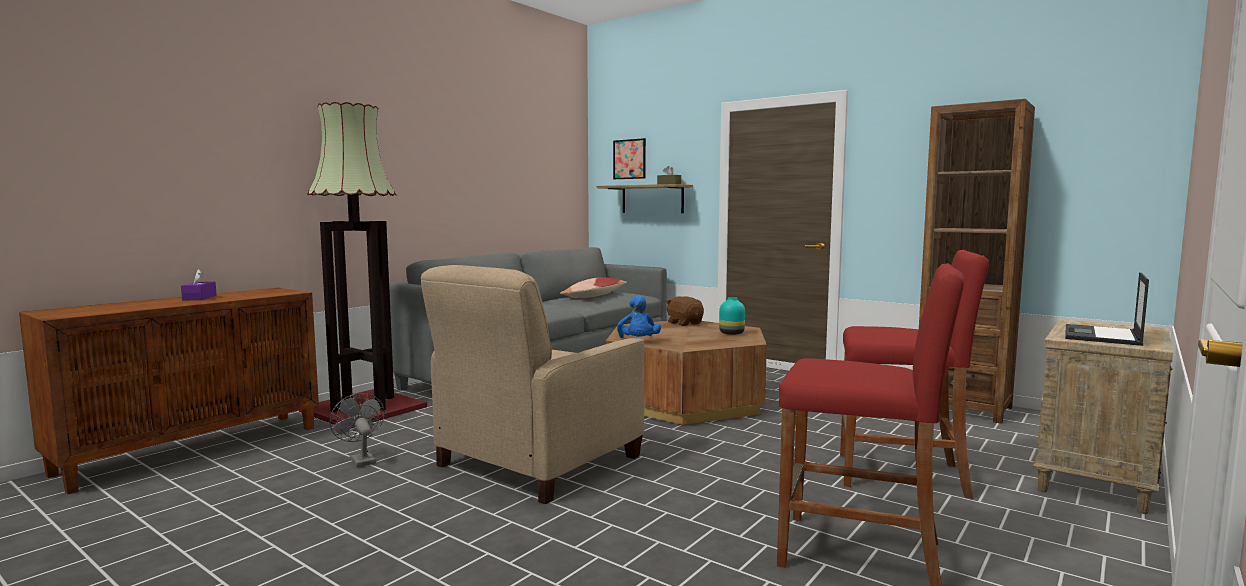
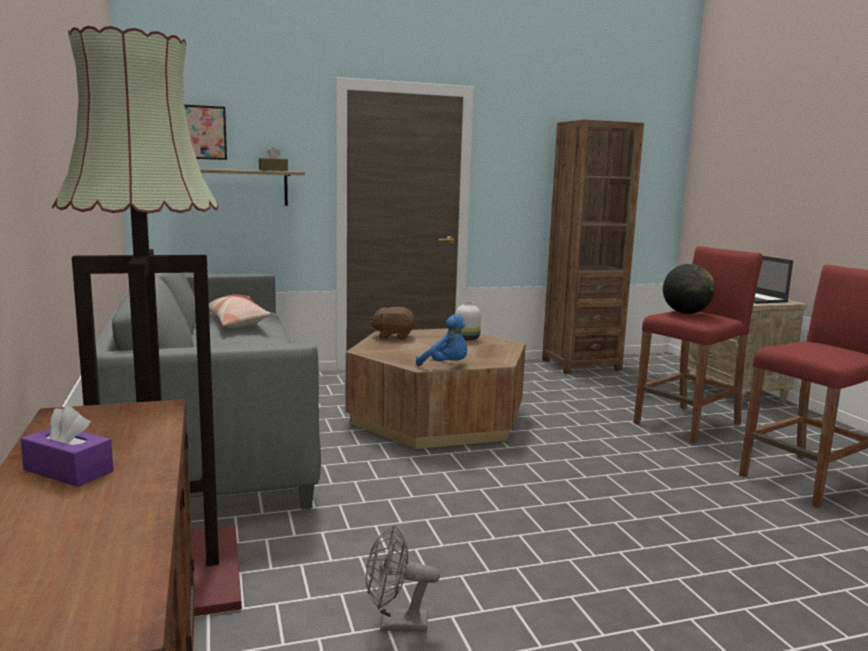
camera: 55 degrees left, 5 degrees up
(537, 461) = (529, 524): beige armchair -> none
(731, 333) = (466, 338): turquoise vase -> white vase
(887, 328) = (685, 313): none -> globe

